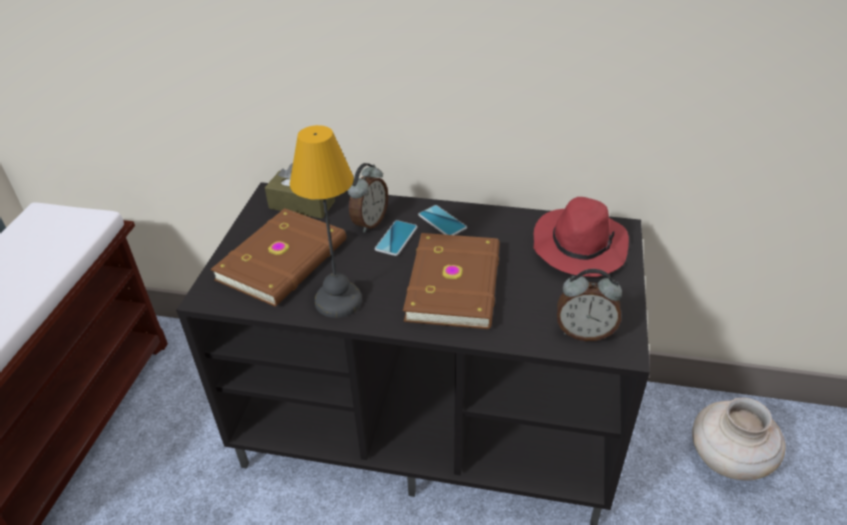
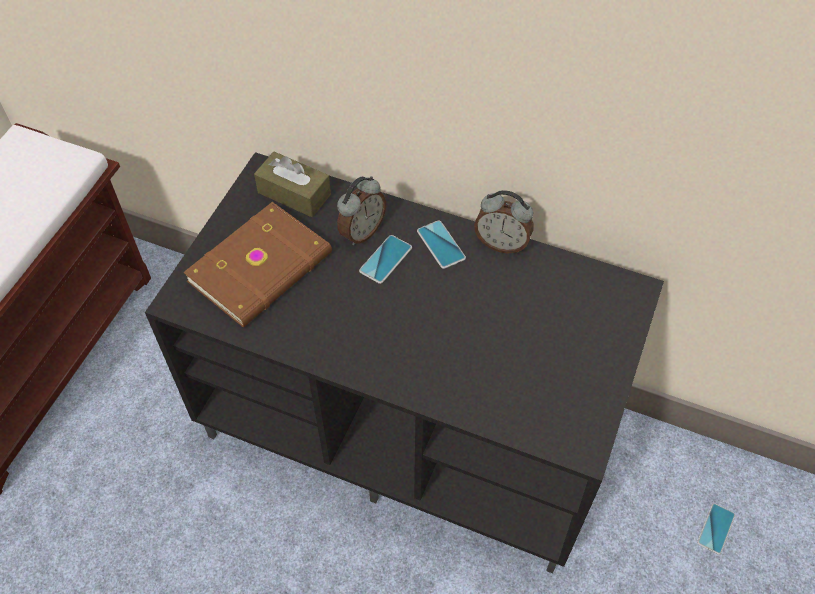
camera: 10 degrees right, 15 degrees up
(340, 300) = (309, 331): table lamp -> none
(456, 283) = (435, 332): brown book -> none
(579, 246) = (581, 306): red hat -> none
(584, 332) = (551, 420): alarm clock -> alarm clock (501, 243)
(727, 460) = (716, 528): beige vase -> phone

